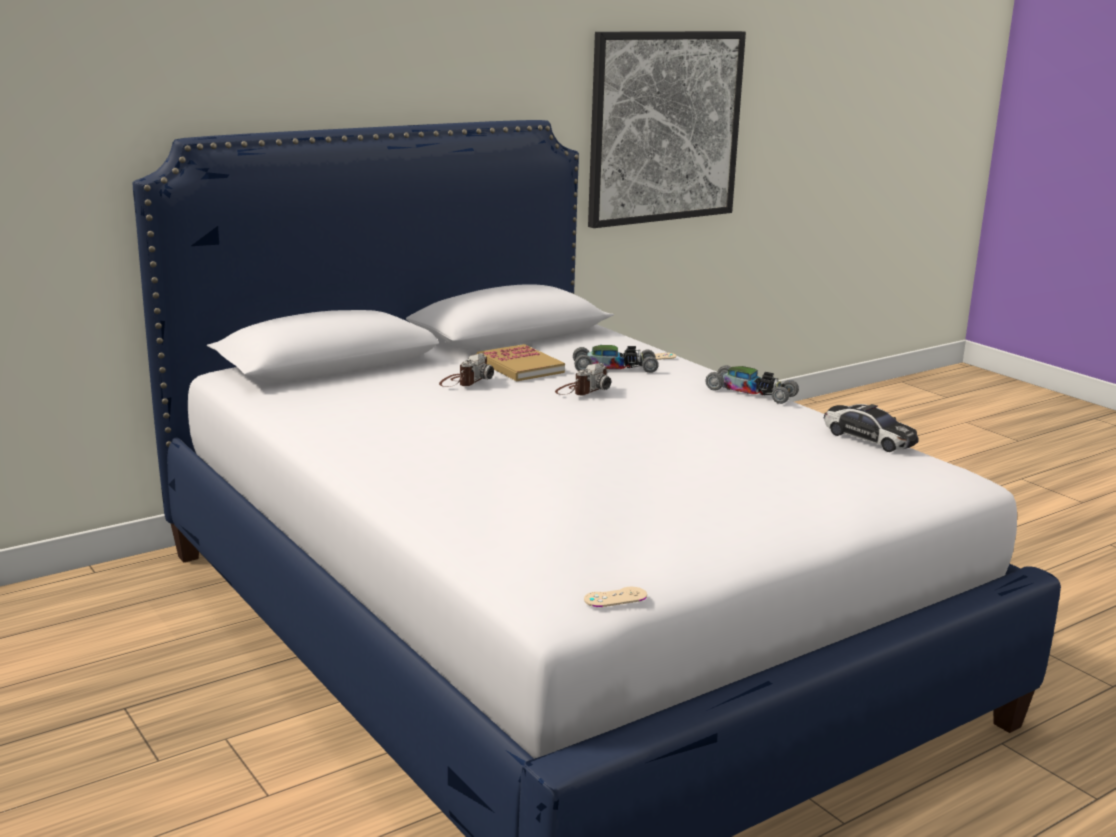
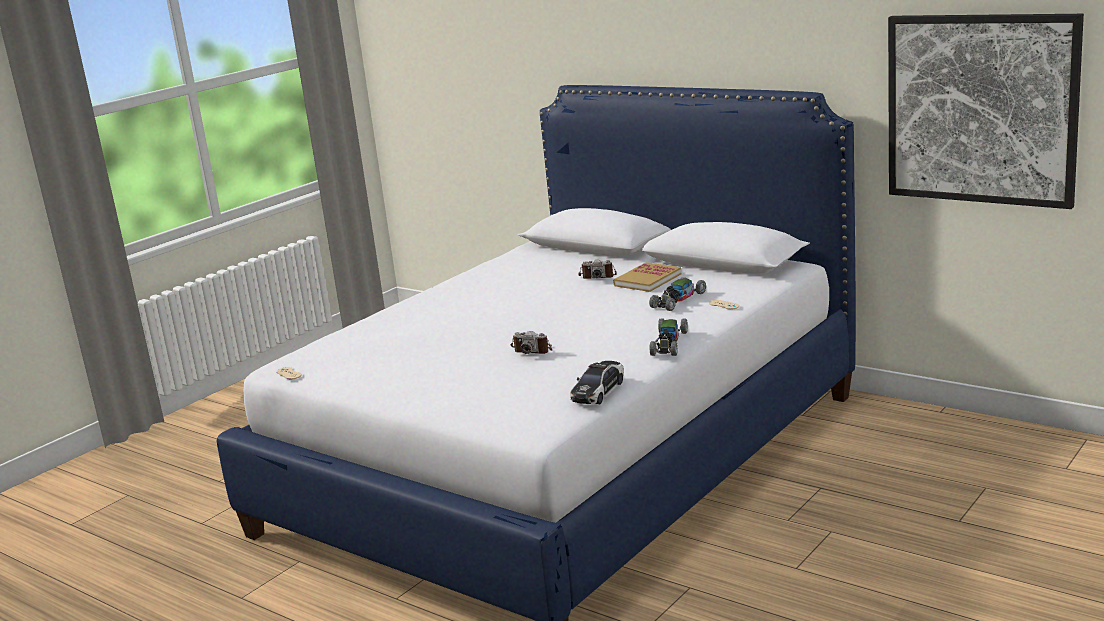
camera: 75 degrees right, 0 degrees up
(582, 390) = (614, 303): camera -> camera (533, 350)
(614, 368) = (678, 300): toy car -> toy car turned 60 degrees clockwise

